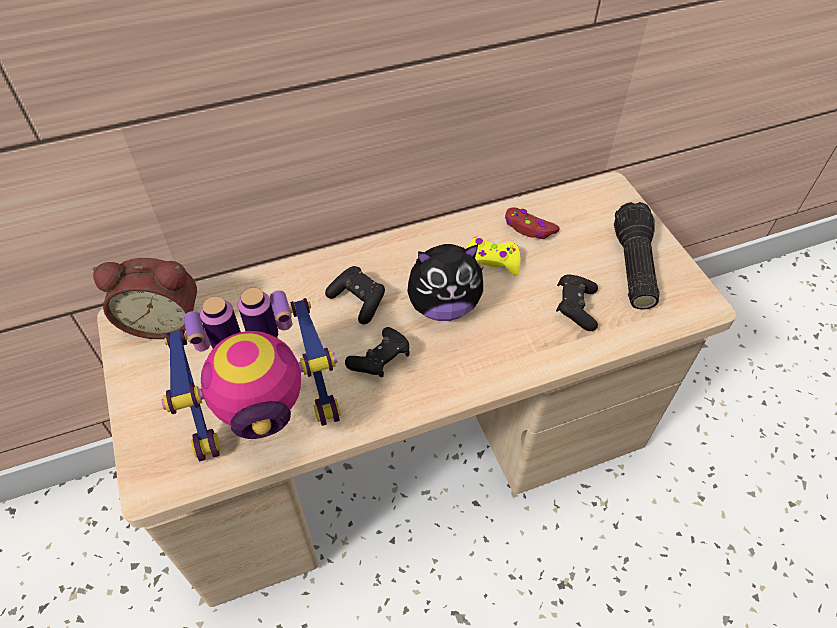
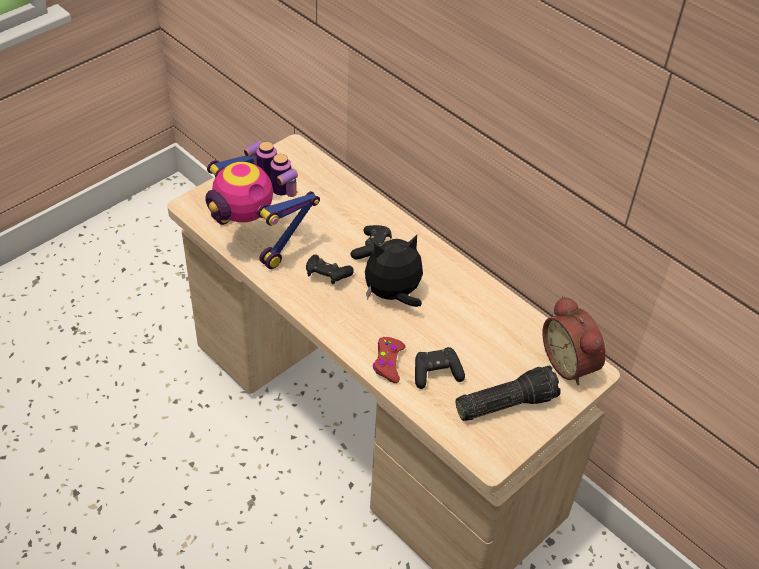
camera: 65 degrees right, 5 degrees down
(164, 320) = (303, 163): alarm clock -> alarm clock (571, 363)
(443, 306) = (393, 295): plush toy -> plush toy turned 105 degrees clockwise
(491, 261) = (454, 311): yellow game controller -> none
(529, 228) = (505, 326): red game controller -> red game controller (388, 363)

